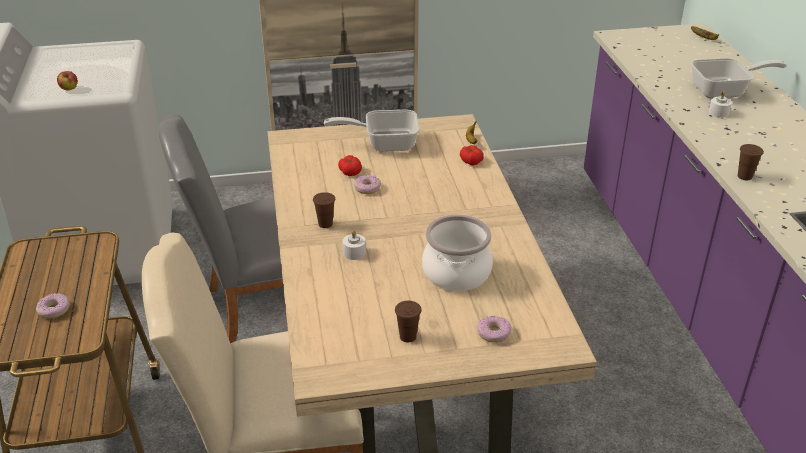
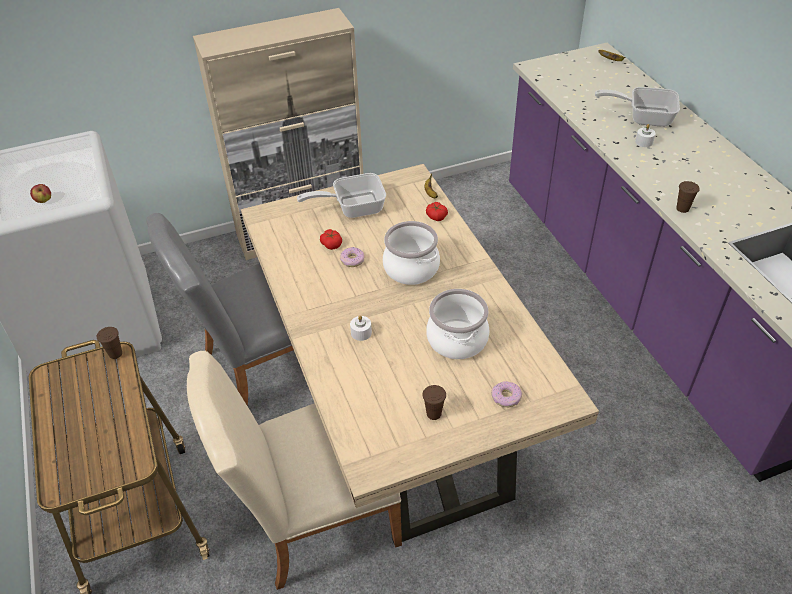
camera: 10 degrees left, 10 degrees up
(54, 310) = (99, 437): donut -> none
(325, 224) = (326, 305): brown cup -> brown cup (115, 353)
(427, 203) = (410, 268): none -> cooking pot
(725, 91) = (643, 117): frying pan -> frying pan turned 150 degrees counterclockwise

